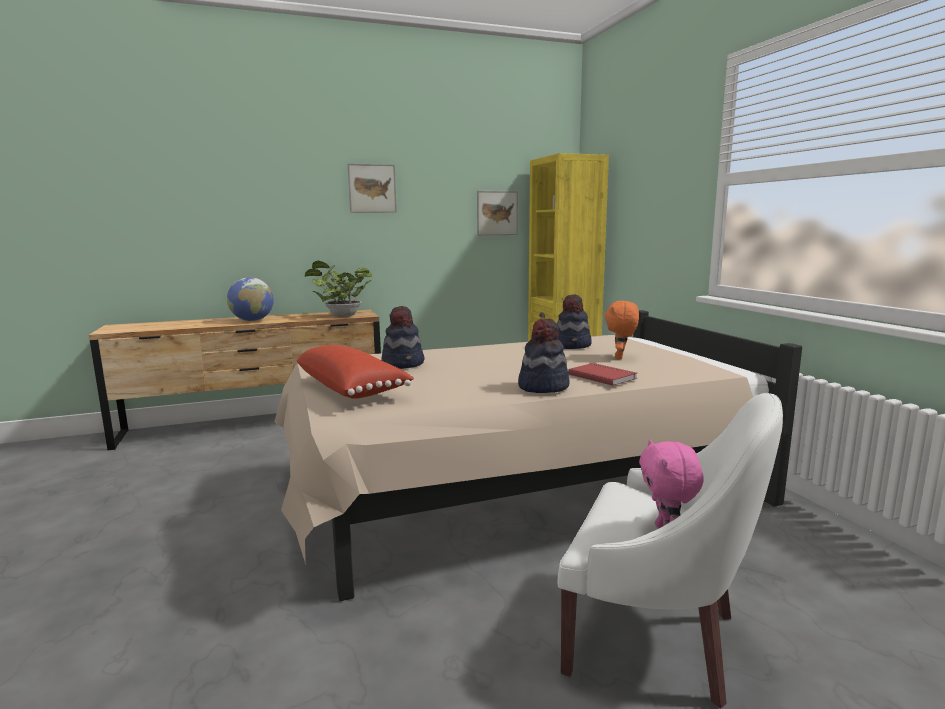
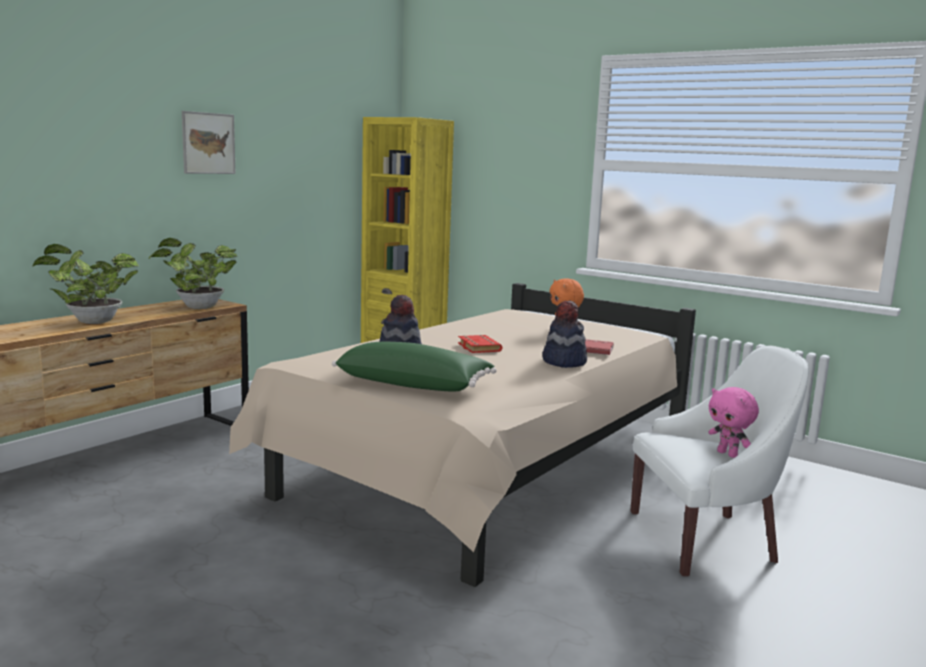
camera: 35 degrees left, 0 degrees up
(252, 320) = (91, 322): globe -> potted plant
(352, 388) = (414, 384): red pillow -> green pillow
(489, 364) = (477, 347): none -> red book
(497, 213) = (331, 175): picture -> none
(572, 346) = (503, 323): hat -> none

